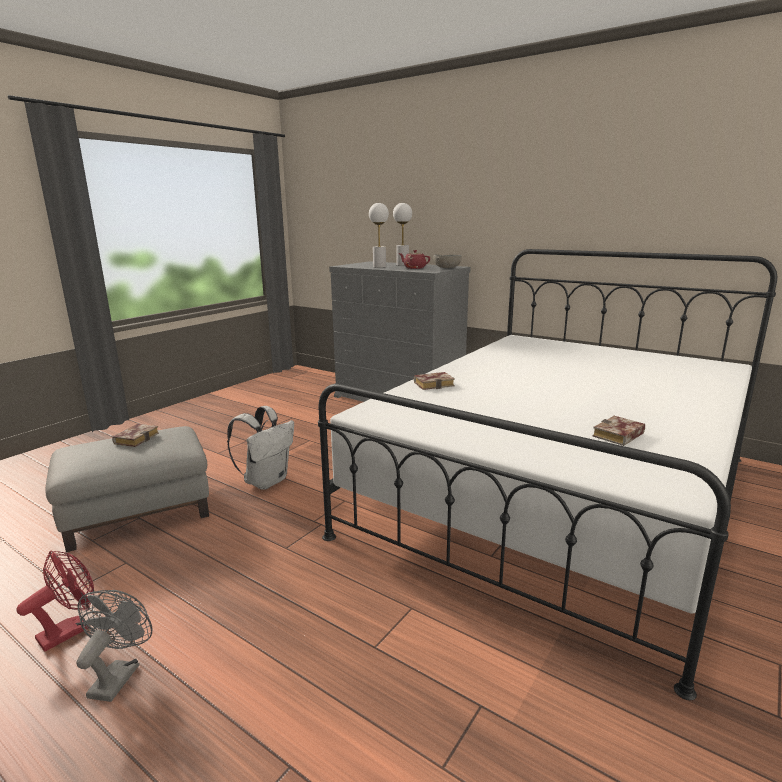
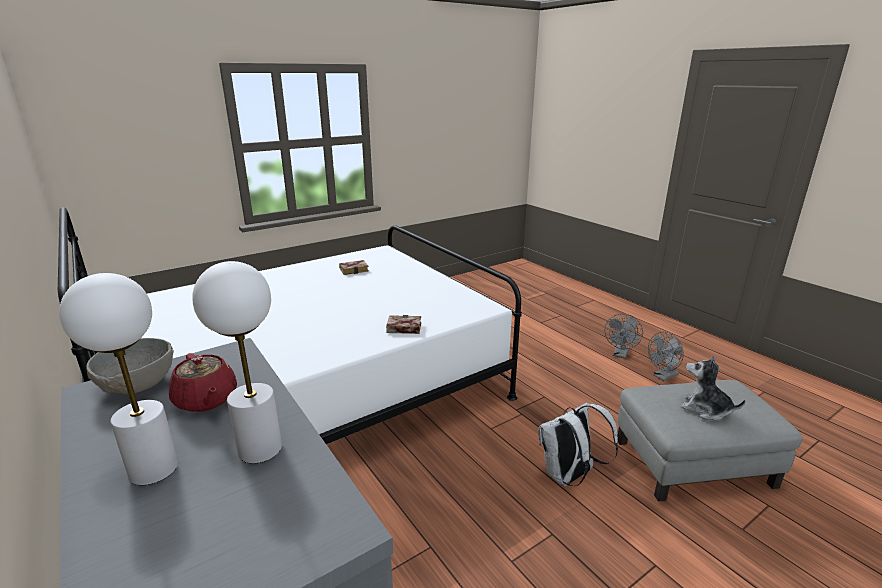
camera: 160 degrees left, 5 degrees up
(70, 630) = (663, 376): red fan -> grey fan
(137, 438) = (705, 409): book -> plush toy

